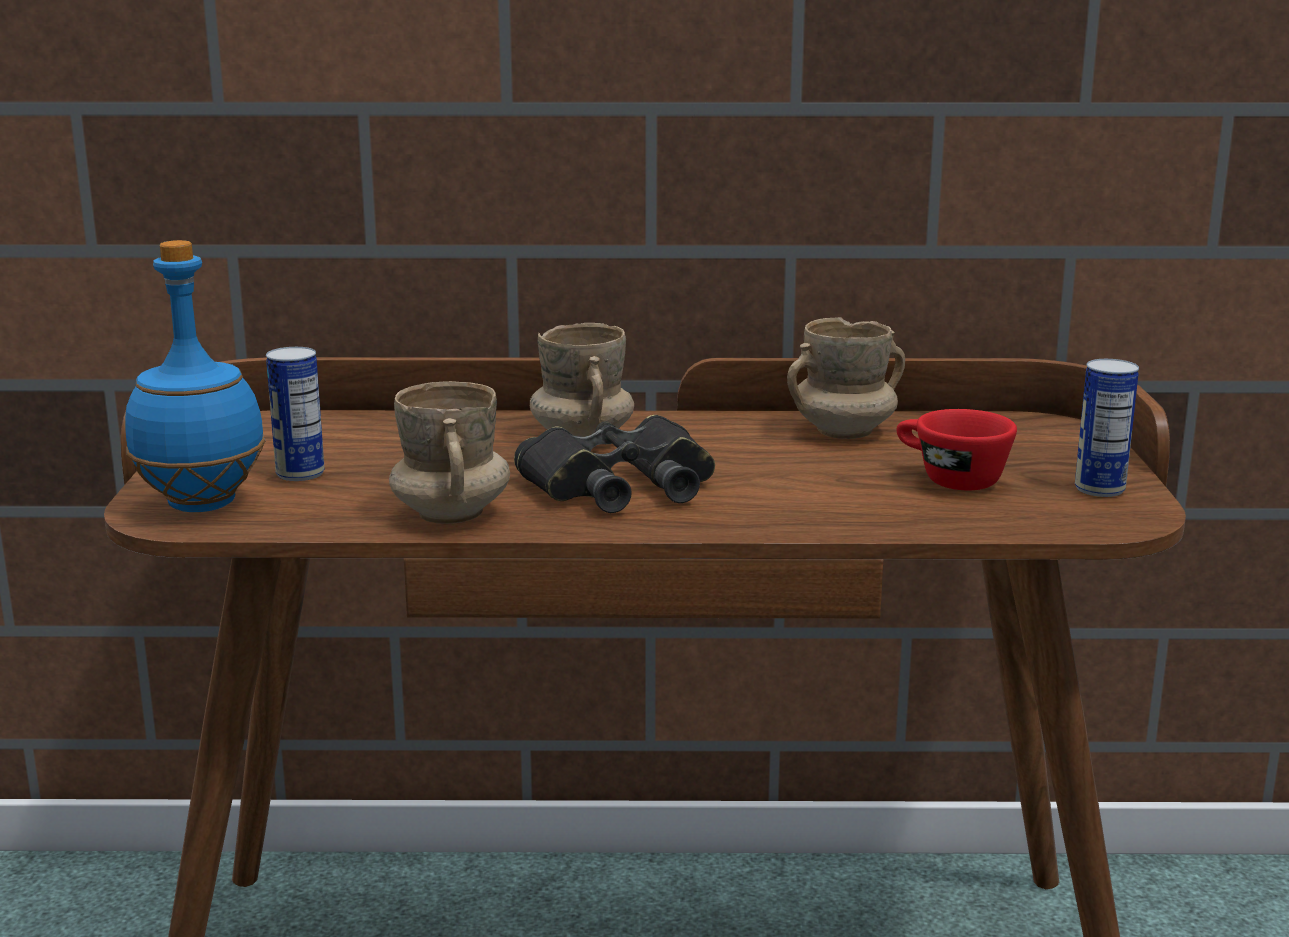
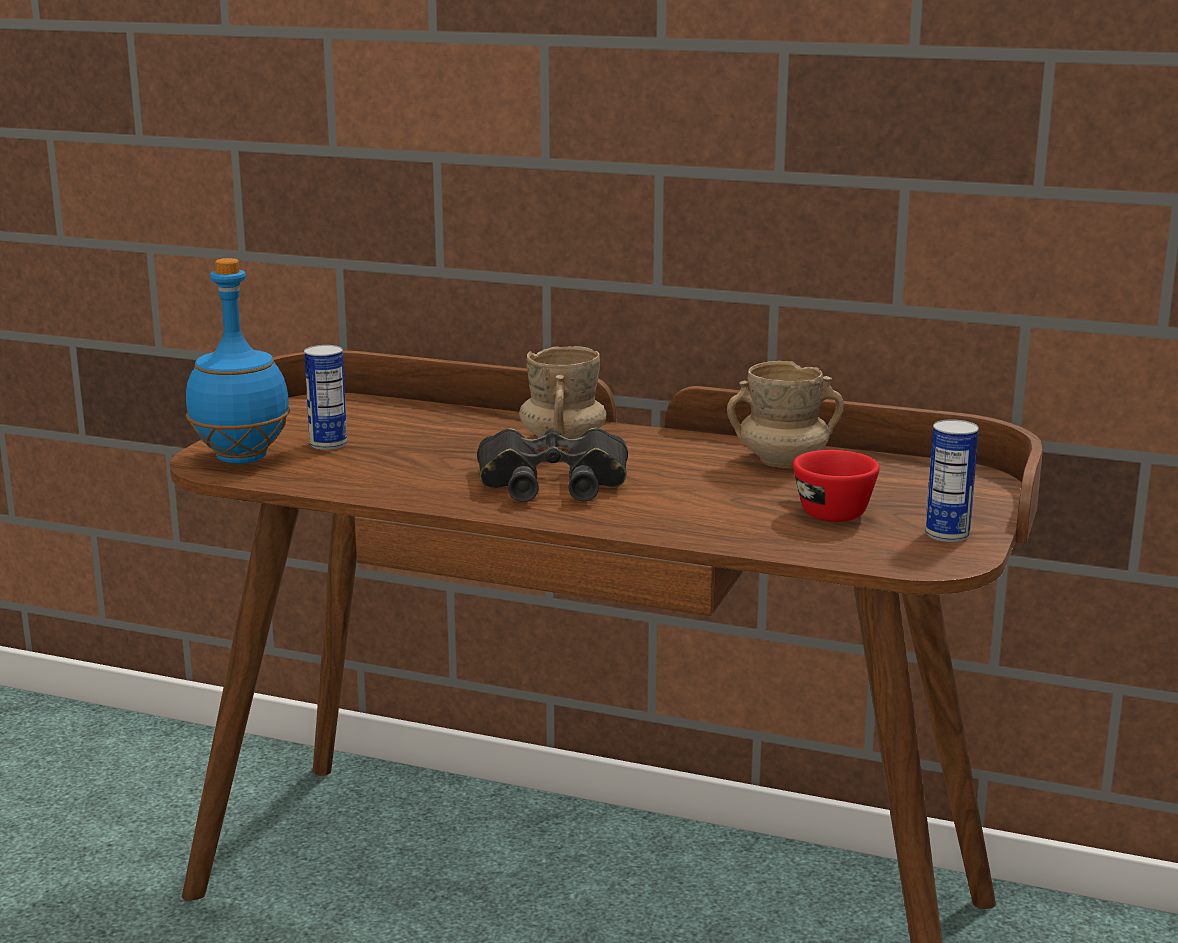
camera: 20 degrees right, 0 degrees up
(451, 514) = (406, 488): beige mug -> none

